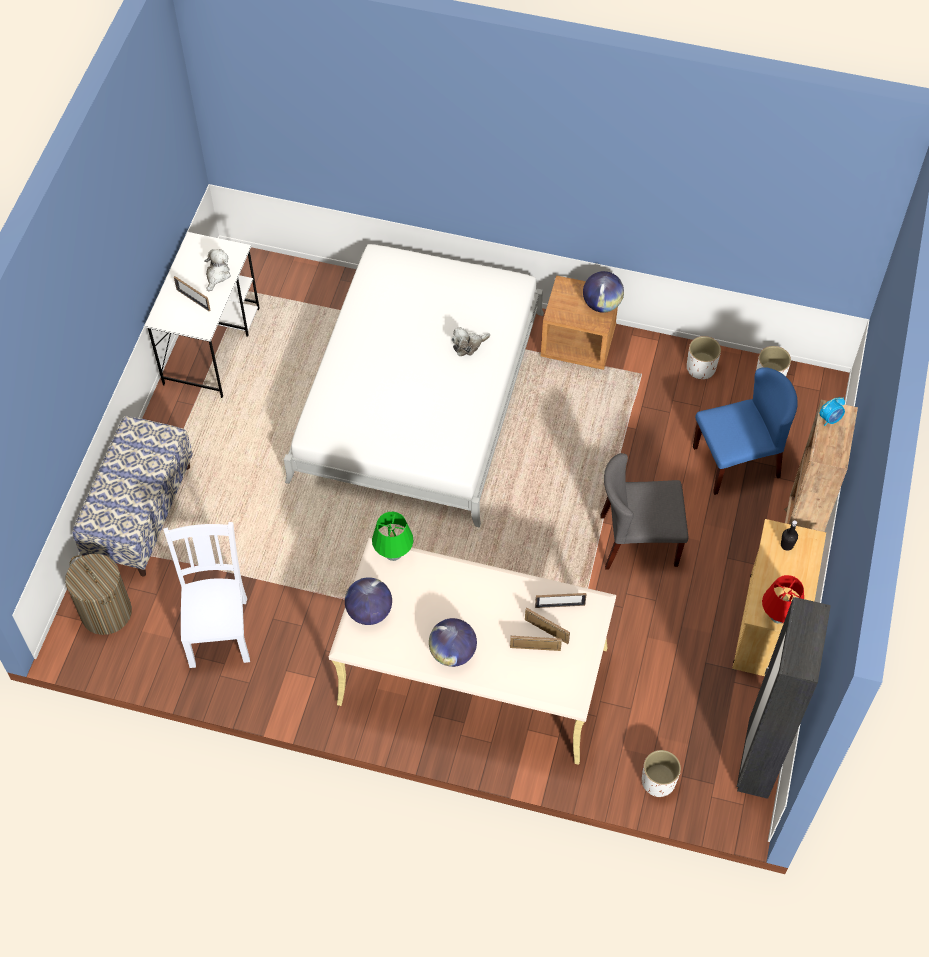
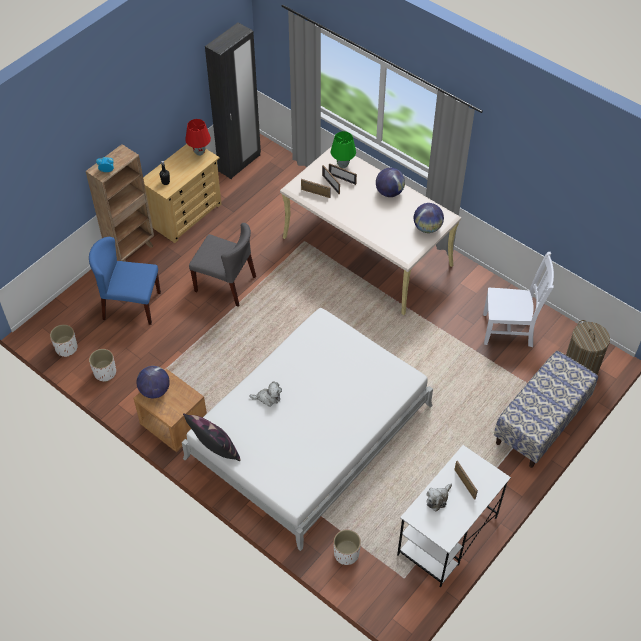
camera: 155 degrees left, 5 degrees down
(219, 629) = (510, 330): white chair -> white chair turned 105 degrees counterclockwise
(394, 555) = (398, 251): green table lamp -> green table lamp (342, 165)
(492, 270) = (215, 449): none -> pillow
(658, 781) = (297, 172): white planter -> white planter (346, 554)

